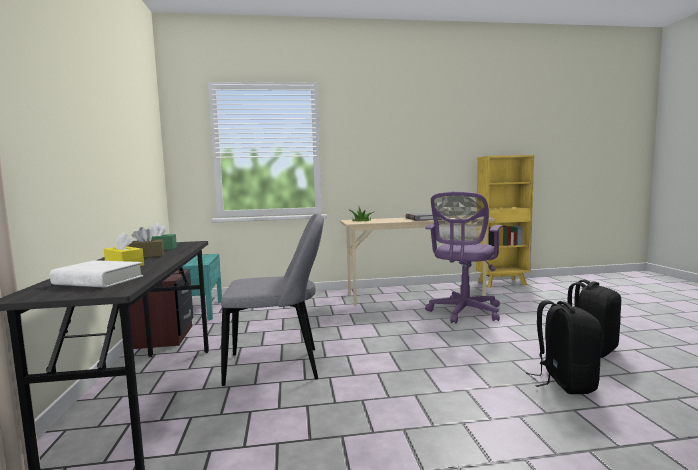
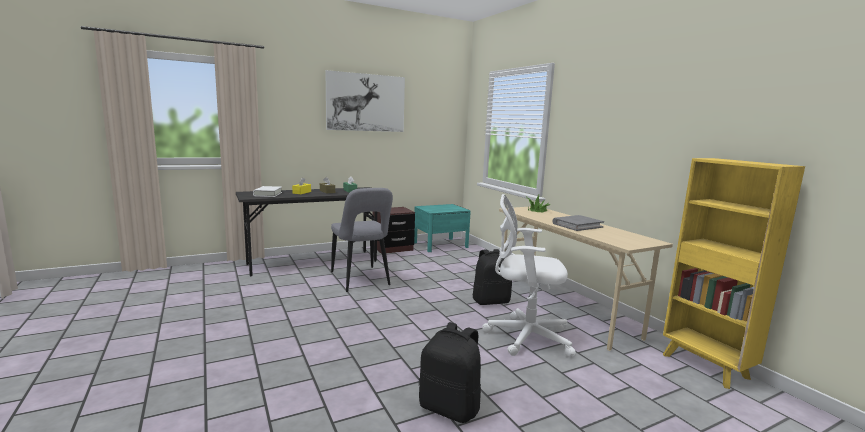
camera: 70 degrees right, 5 degrees up
(96, 97) = (366, 102): none -> picture
(463, 313) = (524, 336): purple office chair -> white office chair
(564, 382) = (361, 379): black backpack -> black backpack (491, 301)

